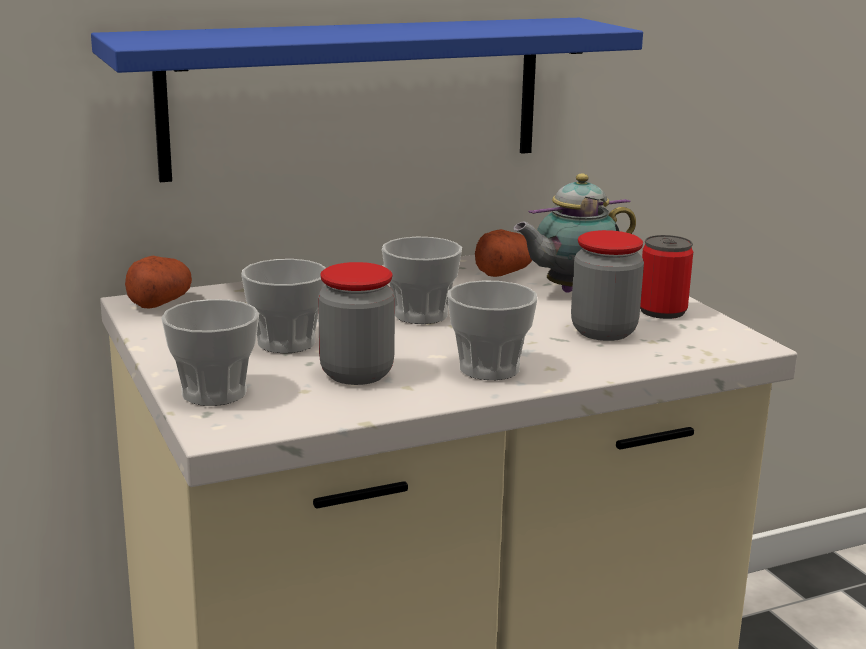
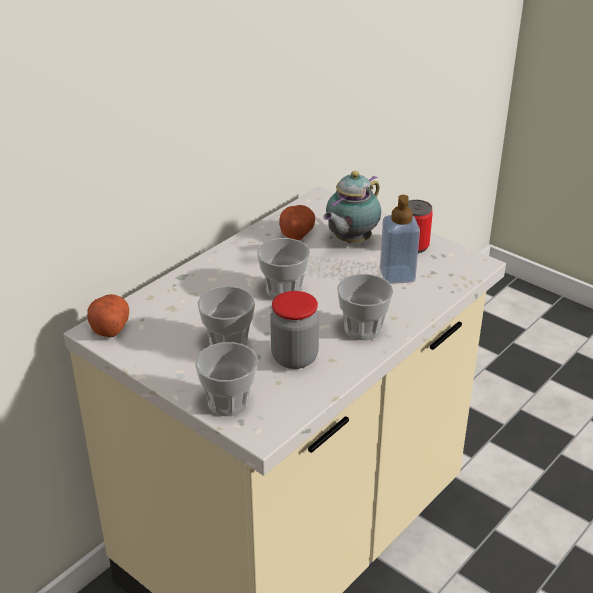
camera: 25 degrees left, 15 degrees up
(355, 96) = (189, 142): blue shelf -> none
(603, 332) = (397, 275): jar -> soap dispenser

